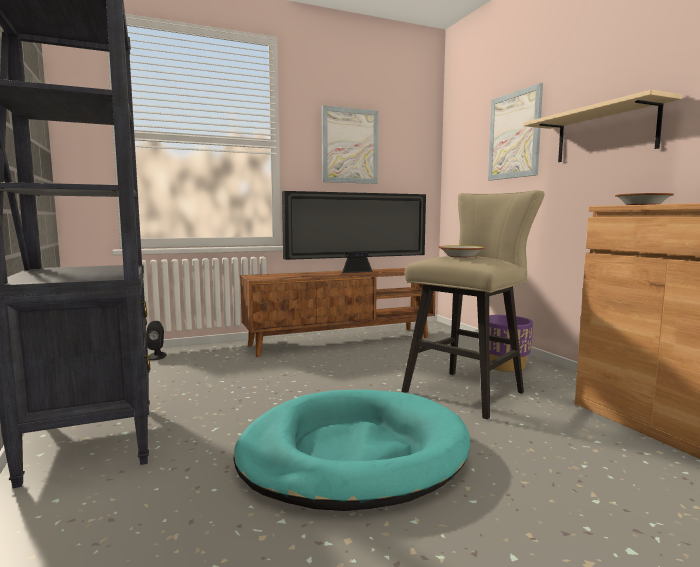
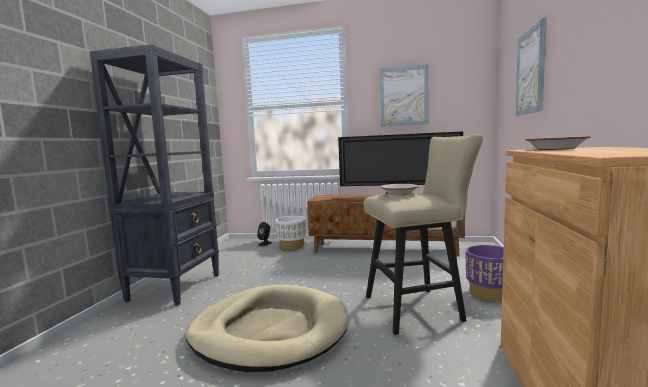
camera: 35 degrees right, 0 degrees up
(209, 353) = (292, 246): none -> white planter
(352, 453) = (270, 331): turquoise dog bed -> beige dog bed
(605, 134) = (582, 65): beige shelf -> none

